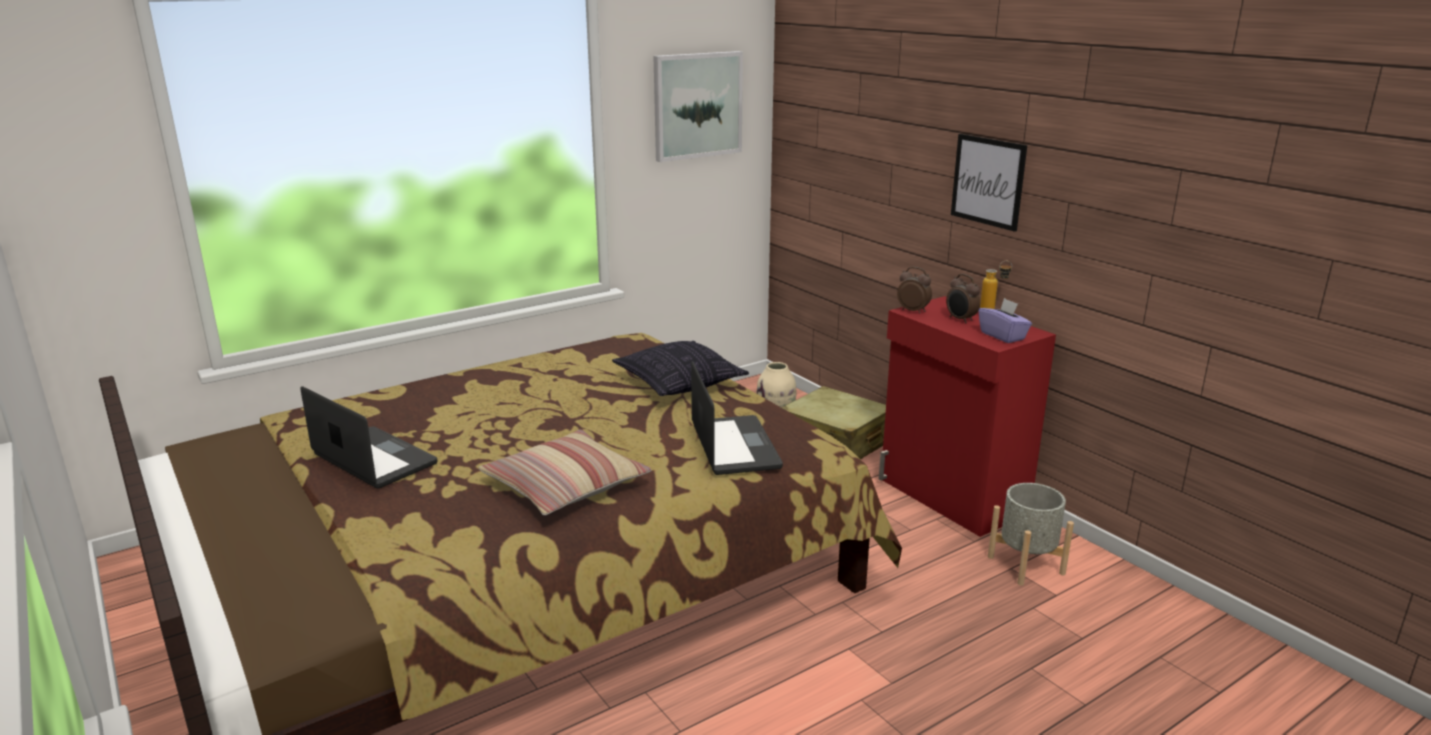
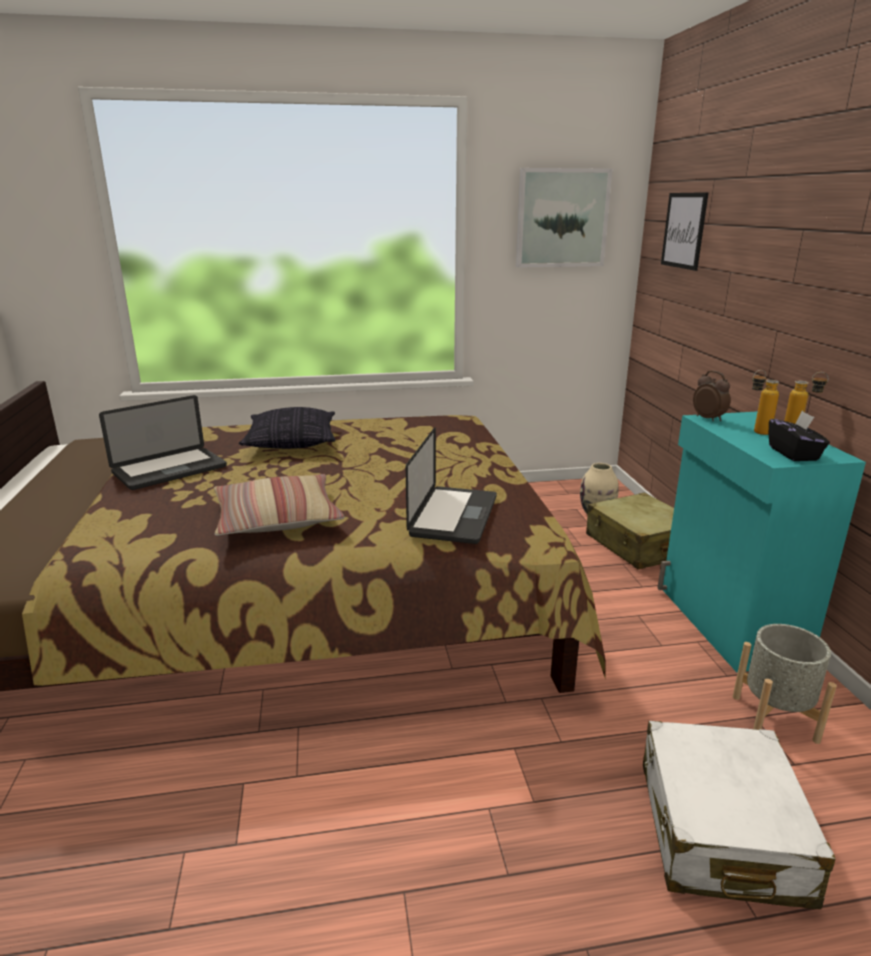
camera: 25 degrees right, 0 degrees up
(374, 459) = (170, 470): laptop -> laptop turned 75 degrees clockwise
(678, 384) = (459, 456): pillow -> pillow (292, 443)
(951, 497) = (728, 624): red cabinet -> turquoise cabinet
(960, 319) = (756, 433): alarm clock -> bottle
(988, 181) = (817, 282): picture -> picture (684, 230)
(1003, 336) = (793, 454): purple tissue box -> black tissue box
(1033, 658) = (720, 831): none -> white suitcase

